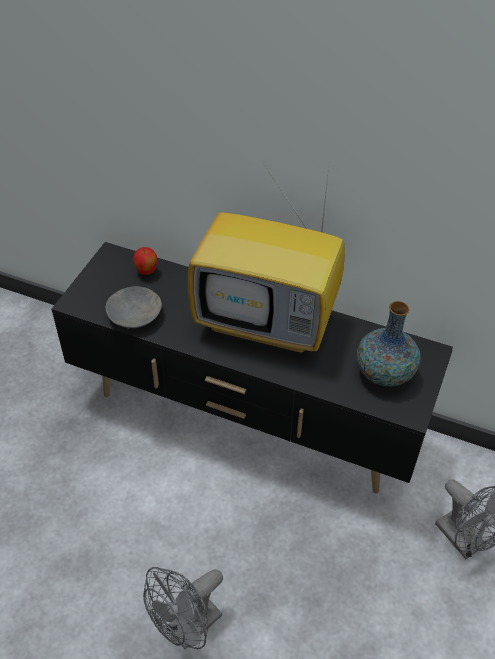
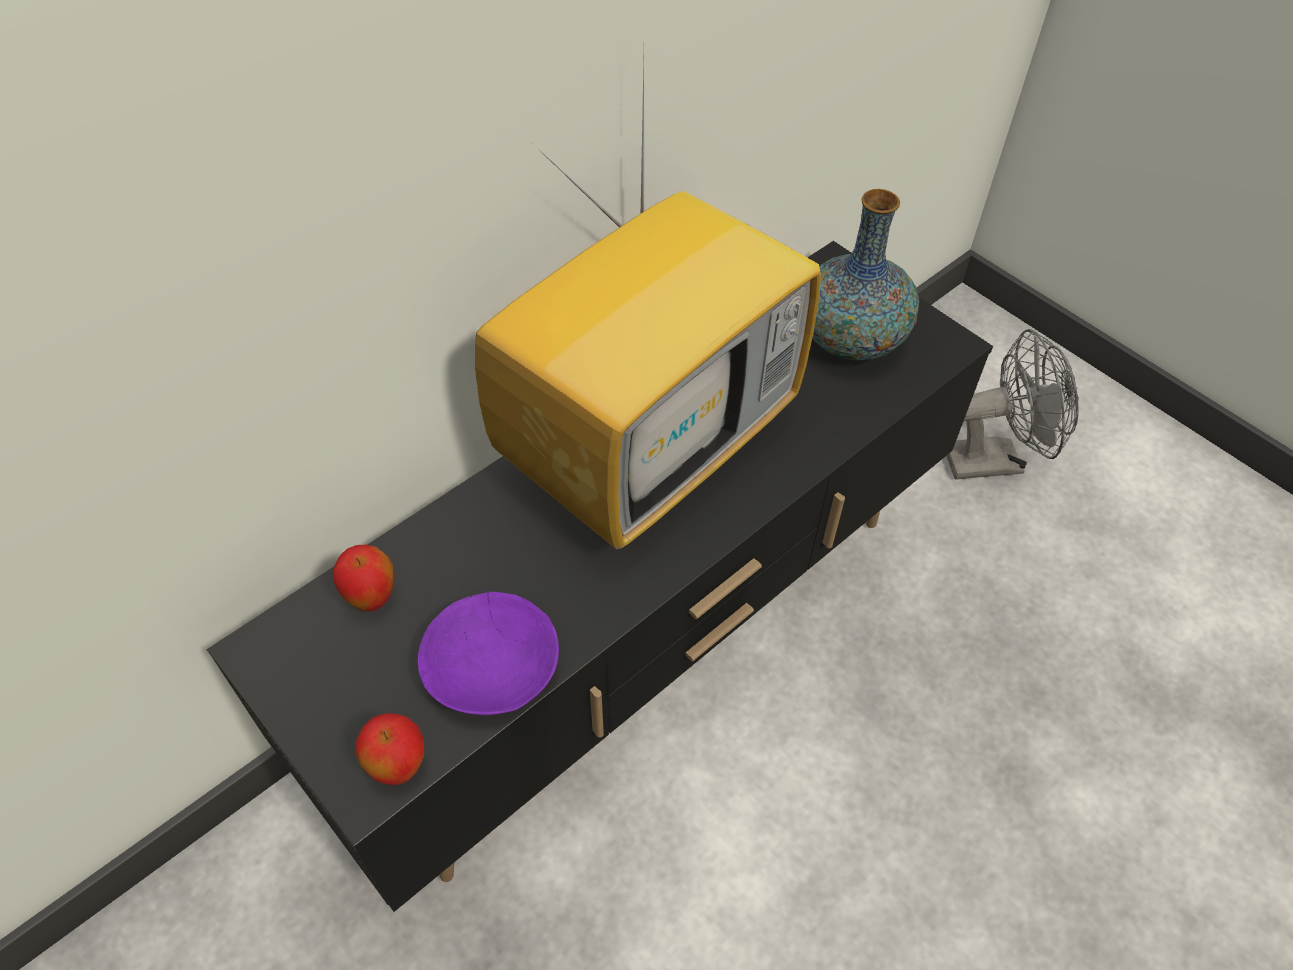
camera: 65 degrees left, 5 degrees up
(84, 307) = (399, 767): none -> apple
(135, 315) = (491, 665): grey bowl -> purple bowl
(188, 629) = (1034, 916): grey fan -> none

